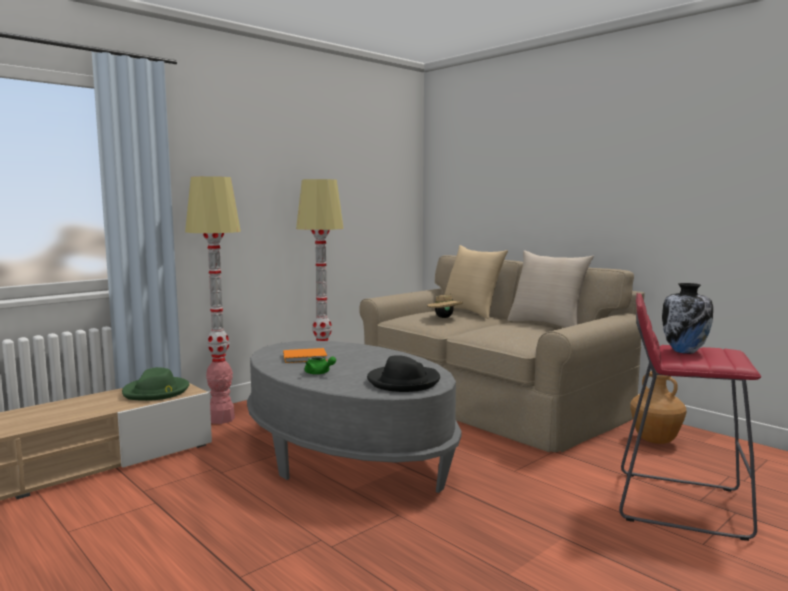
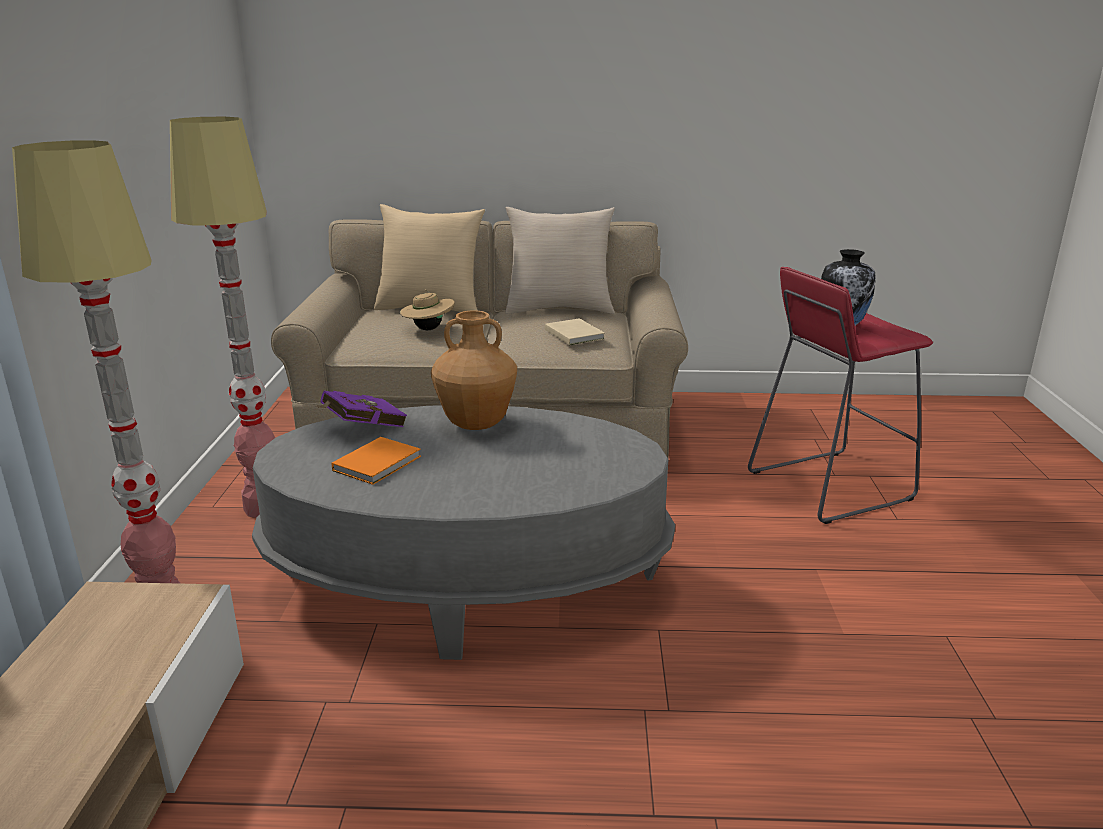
camera: 45 degrees left, 15 degrees up
(156, 391) = (123, 628): green hat -> none
(319, 373) = (467, 484): green teapot -> none
(331, 346) = (361, 428): none -> purple book
(403, 382) = (595, 455): black hat -> none
(519, 333) = (574, 334): none -> beige book
(656, 441) = (714, 421): brown vase -> brown vase (477, 424)

